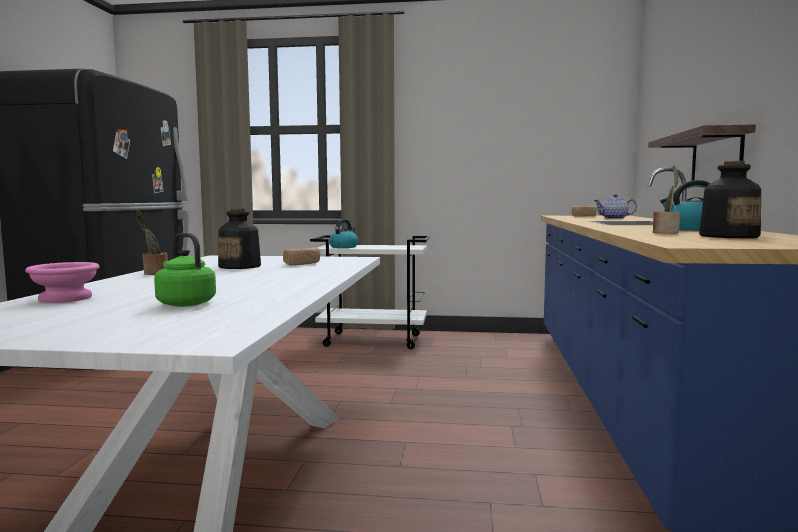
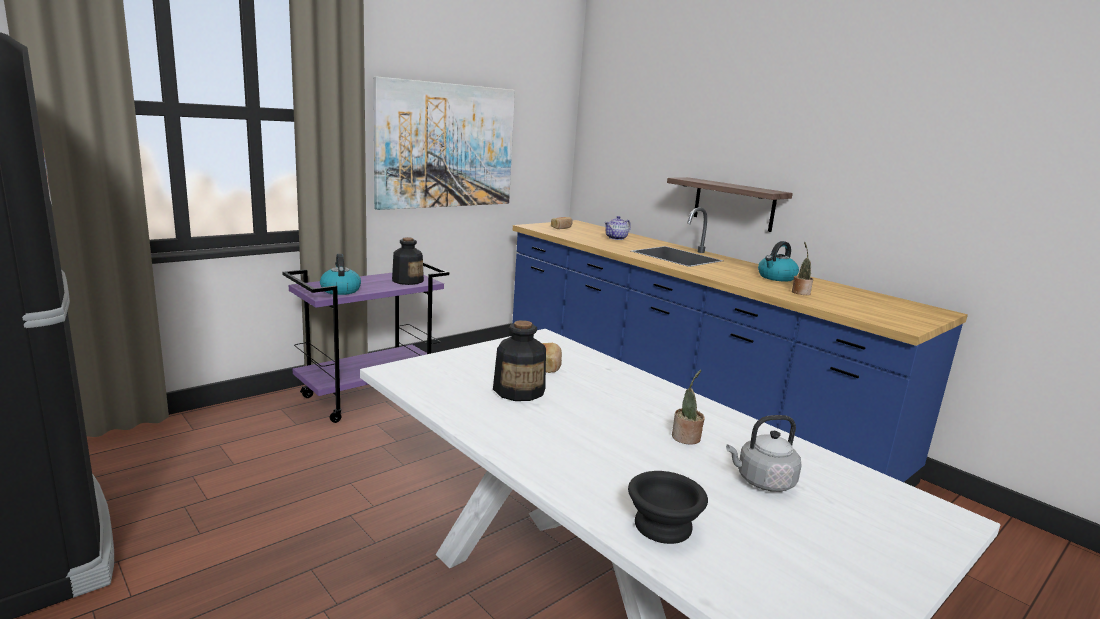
camera: 50 degrees left, 10 degrees up
(64, 298) = (660, 527): pink bowl -> black bowl
(154, 273) = (506, 439): potted plant -> potted plant (686, 438)
(184, 303) = (762, 482): green kettle -> grey kettle
(374, 340) = (370, 396): white cart -> purple cart
(475, 146) = (446, 146): none -> picture
(729, 236) = (847, 297): bottle -> bottle (407, 280)

